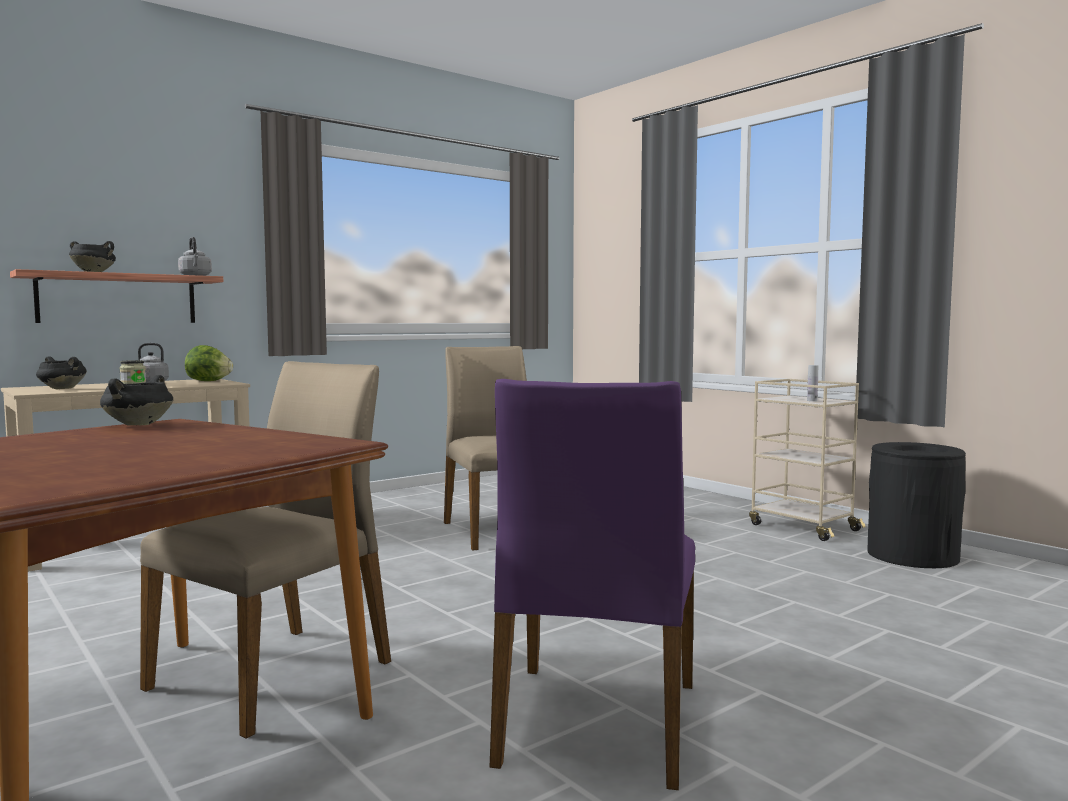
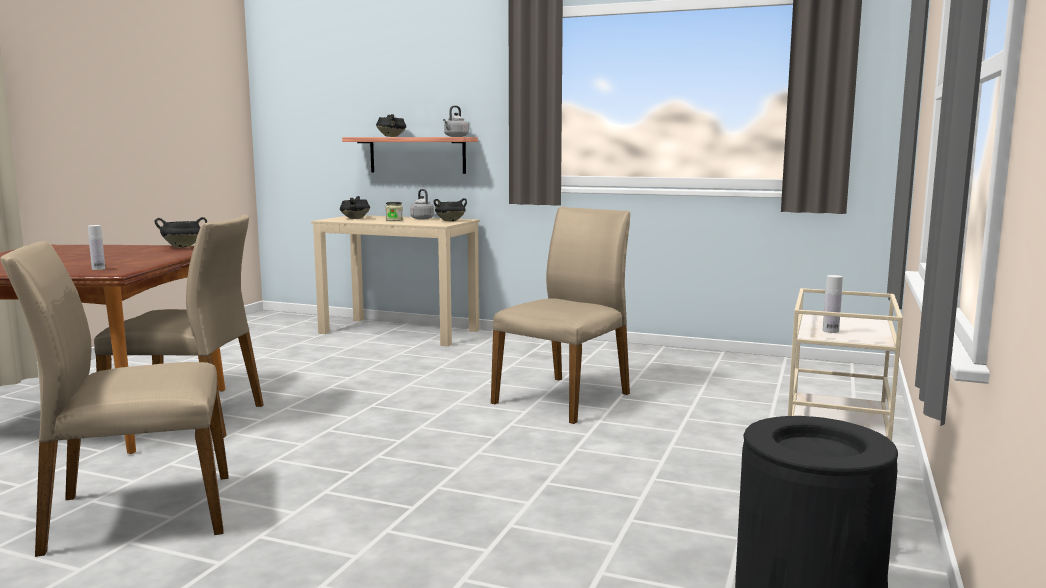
camera: 60 degrees right, 5 degrees up
(208, 381) = (450, 221): lettuce -> black cooking pot
(291, 445) = (98, 269): none -> white bottle
(596, 723) = (138, 513): purple chair -> beige chair

